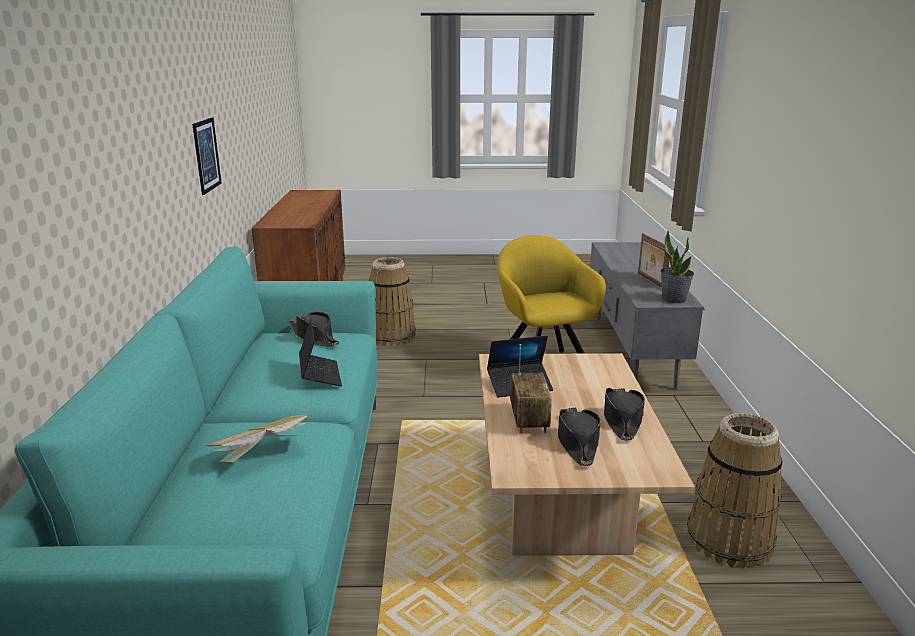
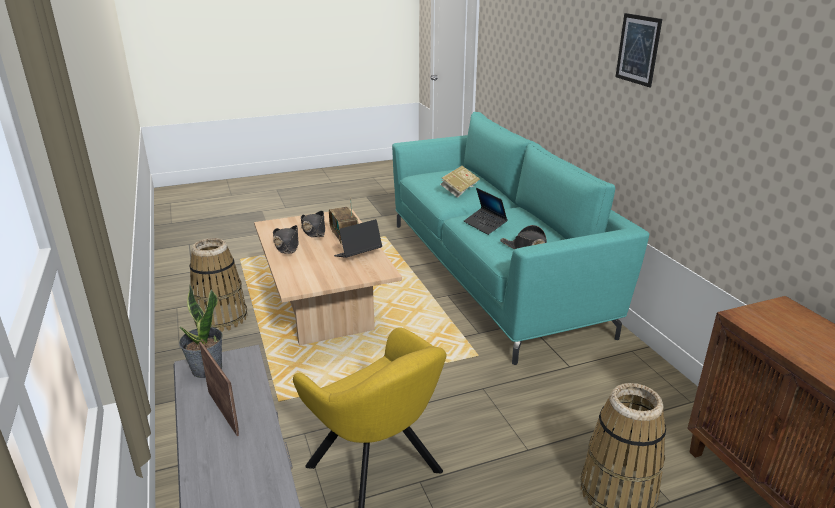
camera: 160 degrees right, 5 degrees up
(206, 155) = (720, 143): picture -> picture (638, 49)

